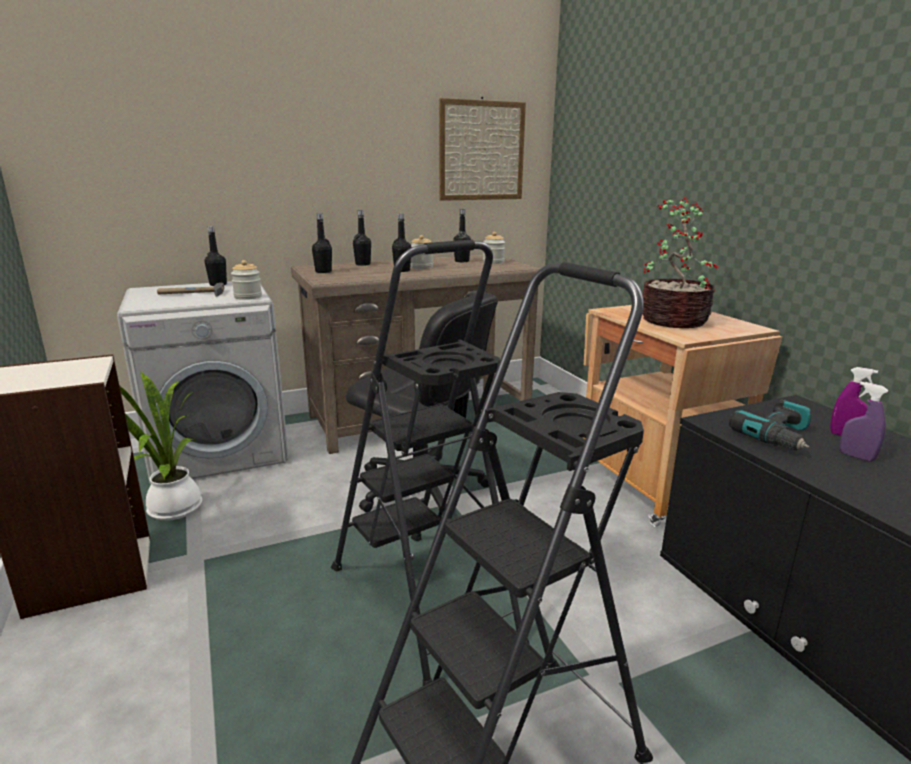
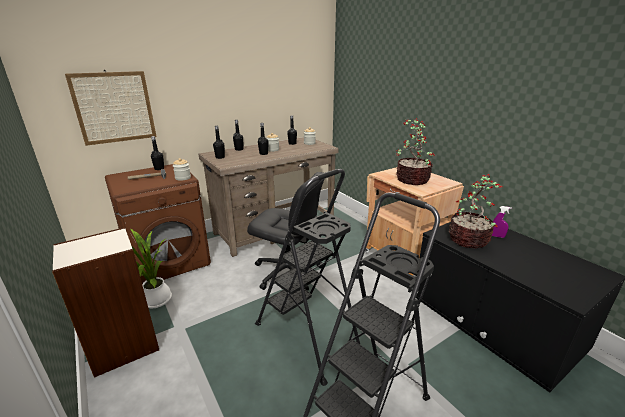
camera: 10 degrees left, 5 degrees up
(221, 450) = (170, 261): white washing machine -> brown washing machine
(481, 149) = (298, 80): picture -> picture (114, 106)
(779, 437) = (469, 240): power drill -> potted plant
(856, 457) = (503, 248): purple spray bottle -> none

